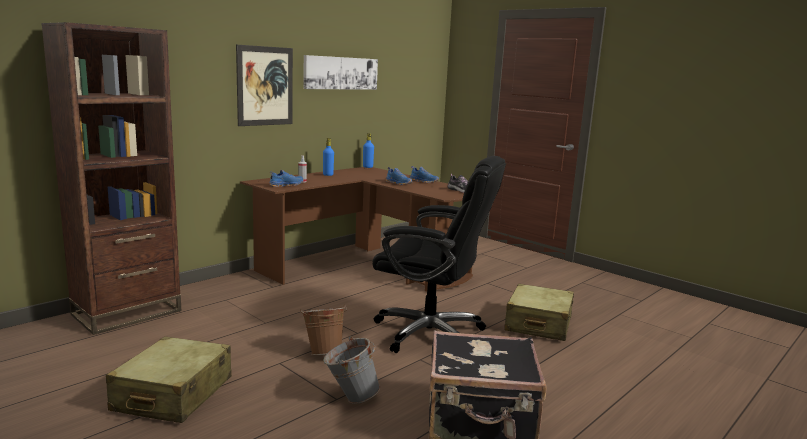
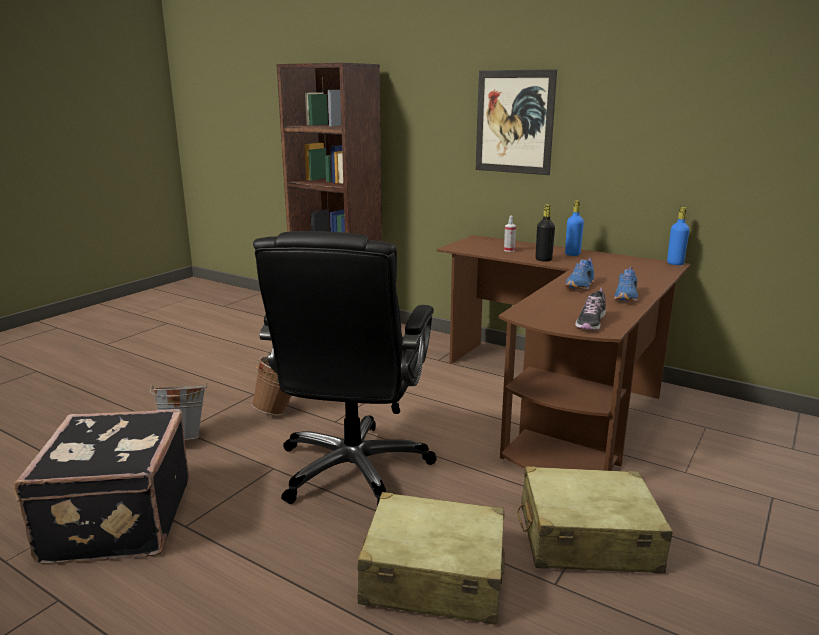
camera: 80 degrees right, 5 degrees up
(173, 394) = (196, 366): beige suitcase -> beige suitcase (586, 538)
(286, 185) = (476, 248): blue shoe -> none
(336, 180) = (543, 260): none -> black bottle
(341, 73) = (645, 103): picture -> none

